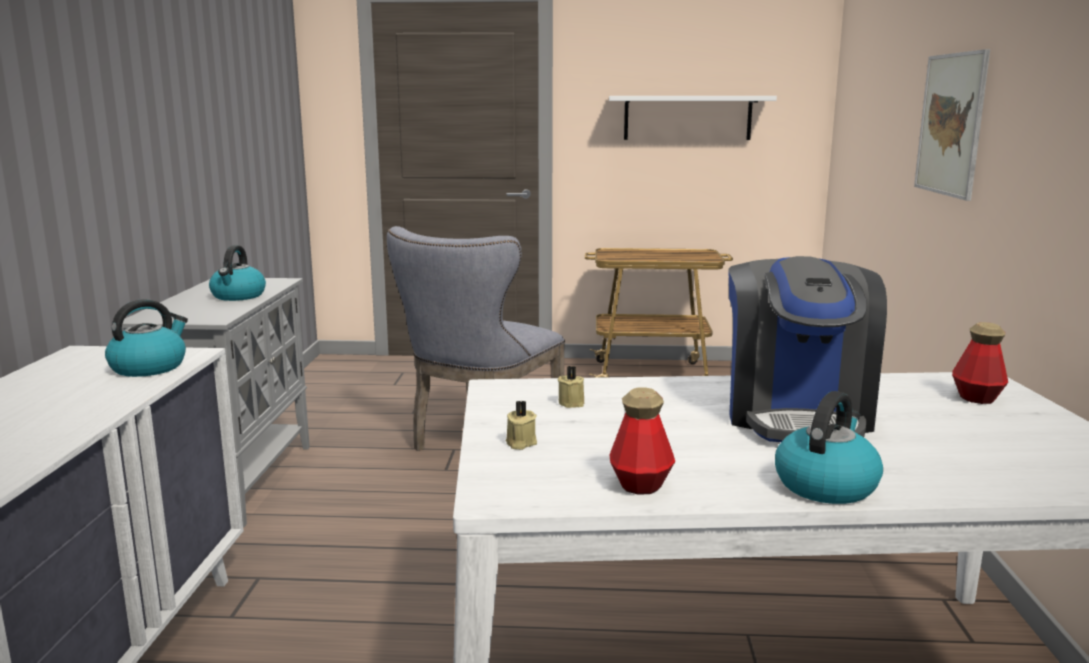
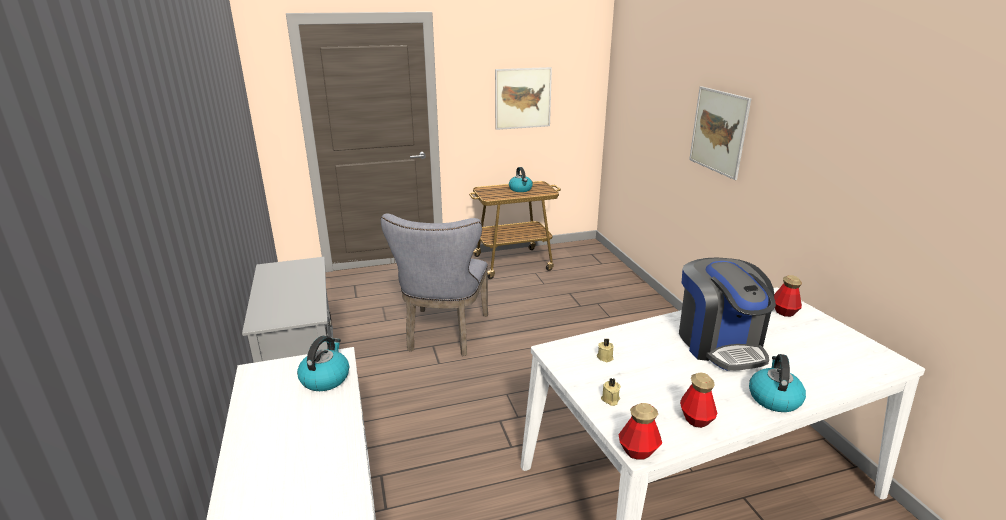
camera: 20 degrees left, 10 degrees up
(238, 296) = (301, 285): kettle -> kettle (520, 189)
(491, 500) = (638, 451): none -> bottle
(687, 118) = (523, 98): white shelf -> picture

